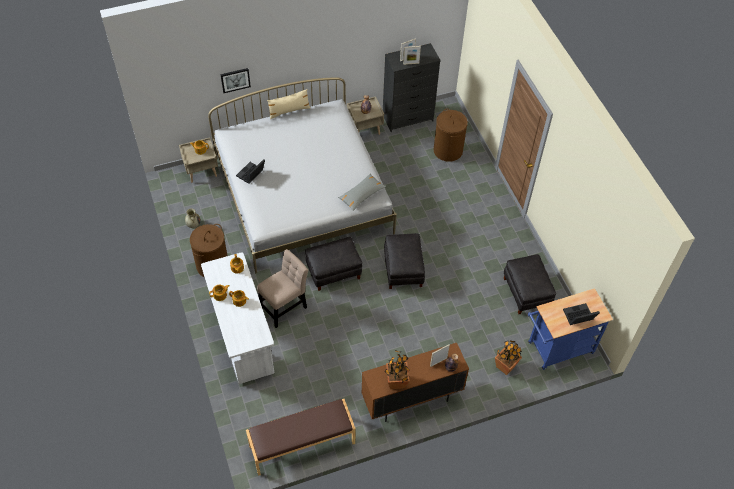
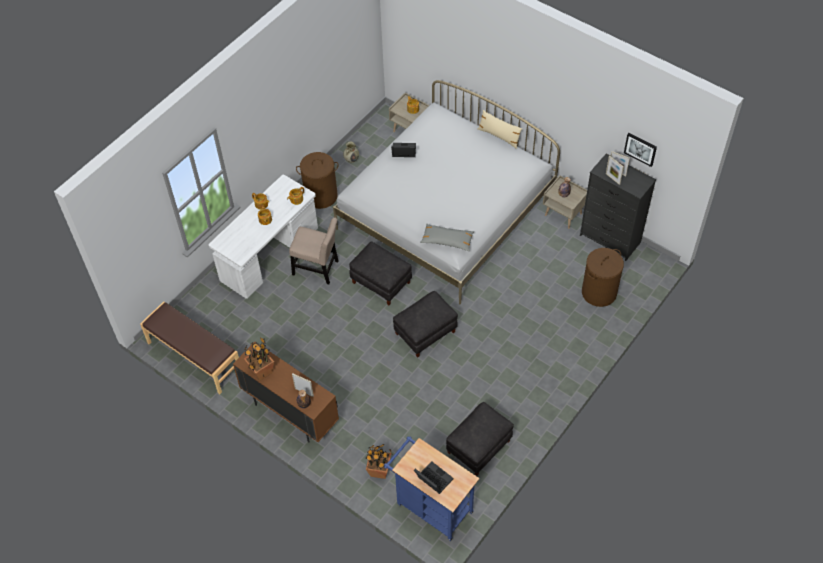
camera: 60 degrees right, 0 degrees up
(235, 80) = (463, 69): picture -> picture (640, 149)

